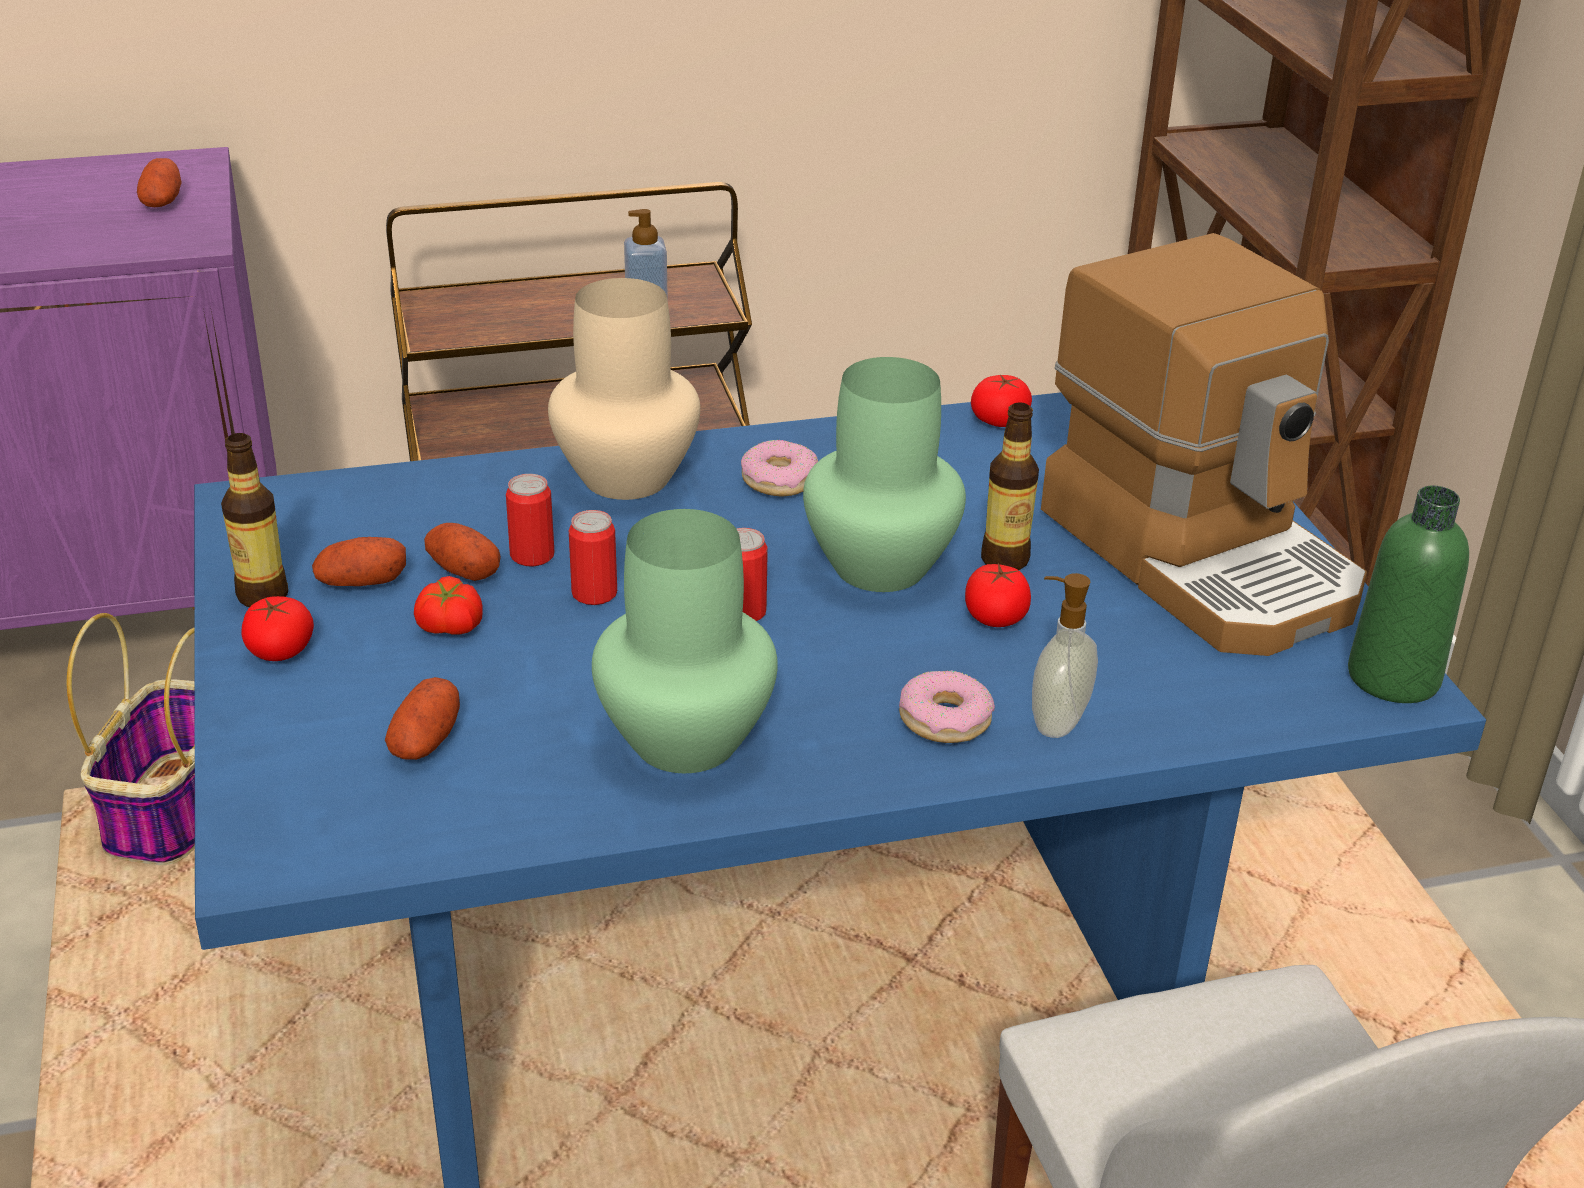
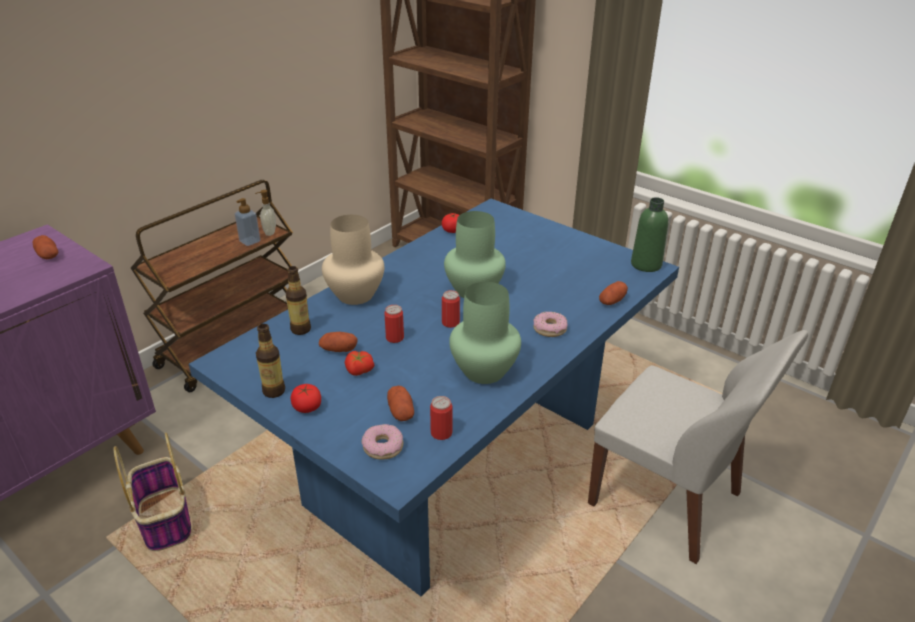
camera: 35 degrees left, 0 degrees up
(361, 582) = (306, 370): potato -> potato (612, 301)
(532, 555) = (357, 334): can -> can (441, 433)
(779, 480) = (408, 275): donut -> donut (383, 447)
(995, 616) = (526, 292): tomato -> none
(1005, 560) = (507, 273): bottle -> bottle (301, 329)
(1056, 721) = (579, 315): soap dispenser -> soap dispenser (269, 232)
(1203, 556) = (559, 250): coffee machine -> none

